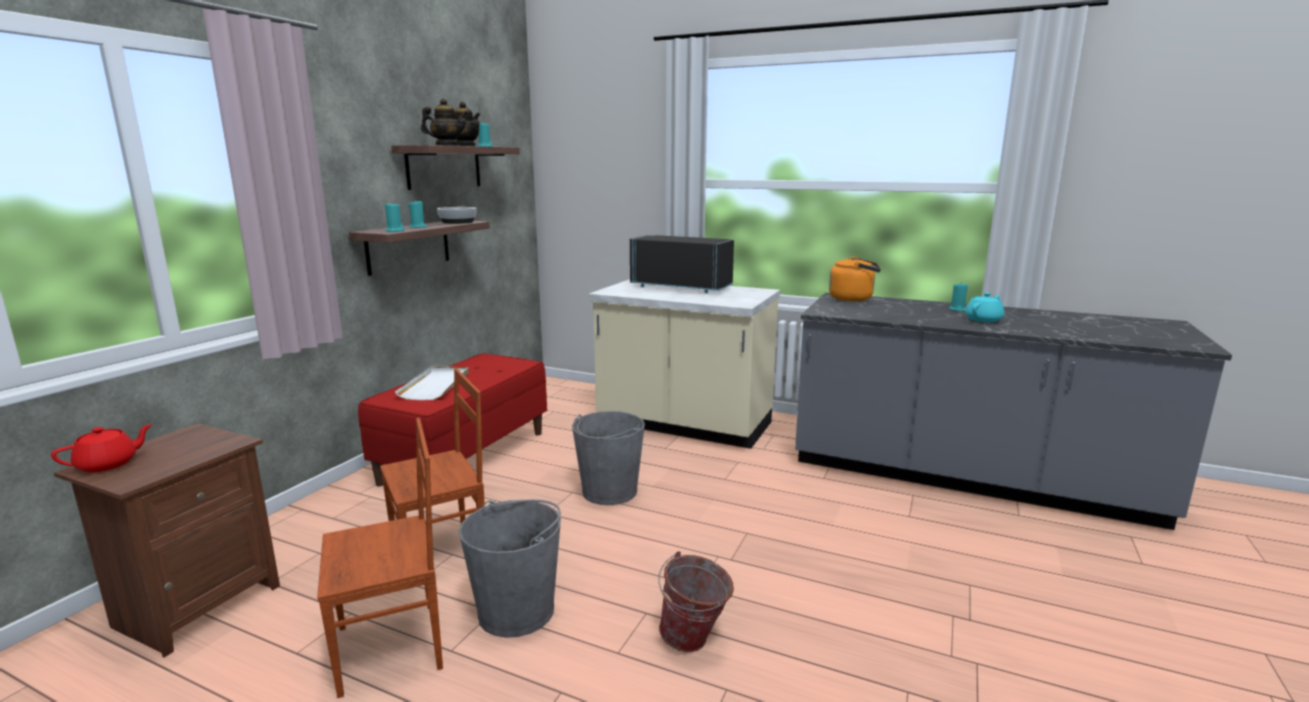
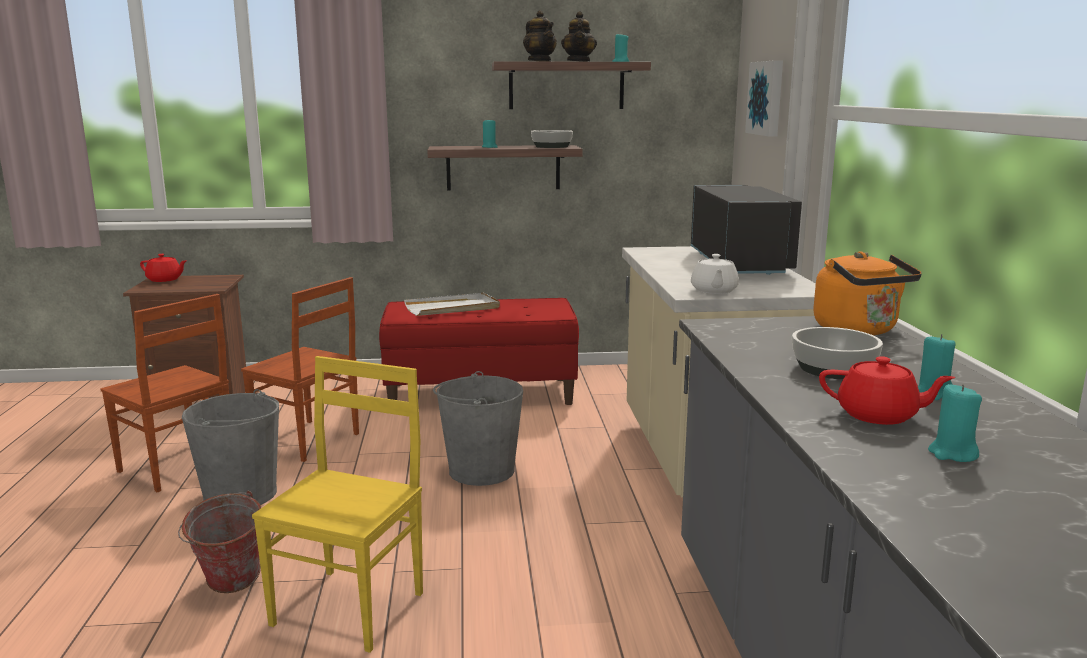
camera: 60 degrees right, 0 degrees up
(394, 231) = (450, 148): turquoise candle -> turquoise candle (952, 454)
(596, 175) = (767, 98): none -> picture
(742, 300) = (713, 291): none -> white teapot
(769, 587) = (351, 608): none -> yellow chair
(914, 312) = (832, 368): none -> bowl
(984, 320) = (879, 415): turquoise teapot -> red teapot

